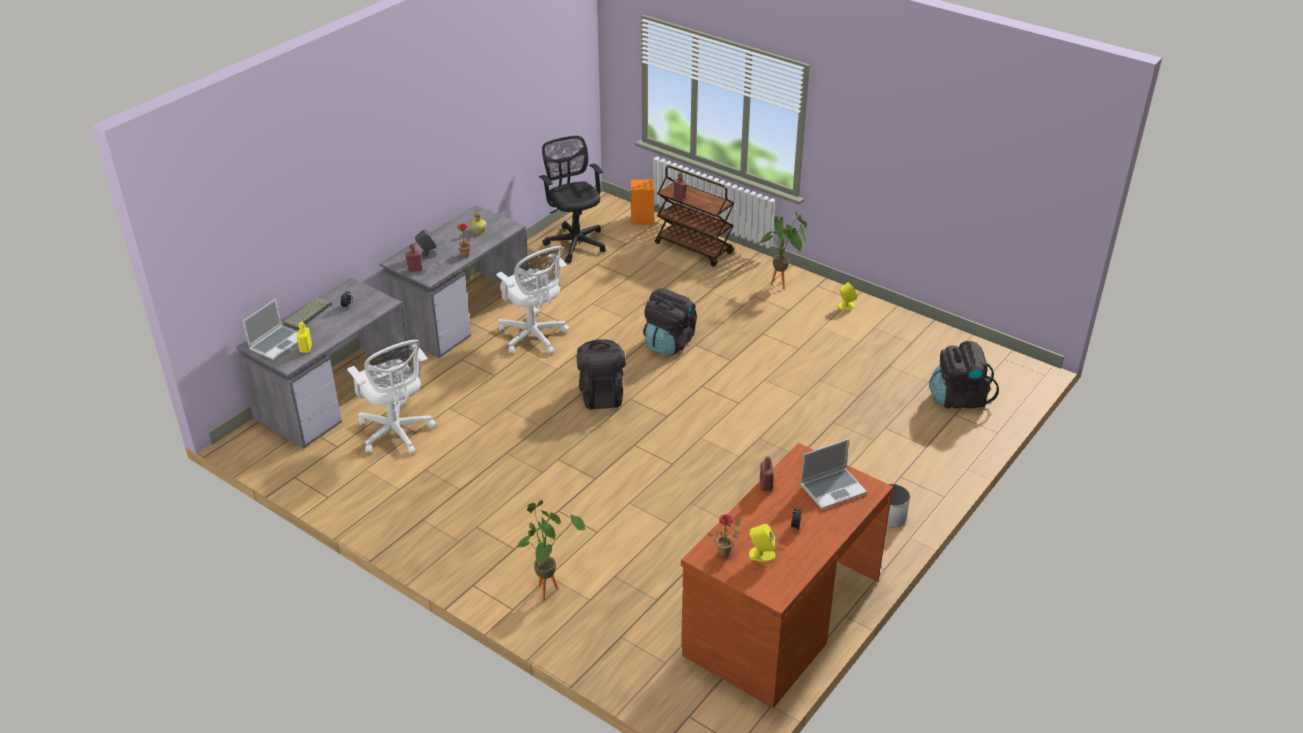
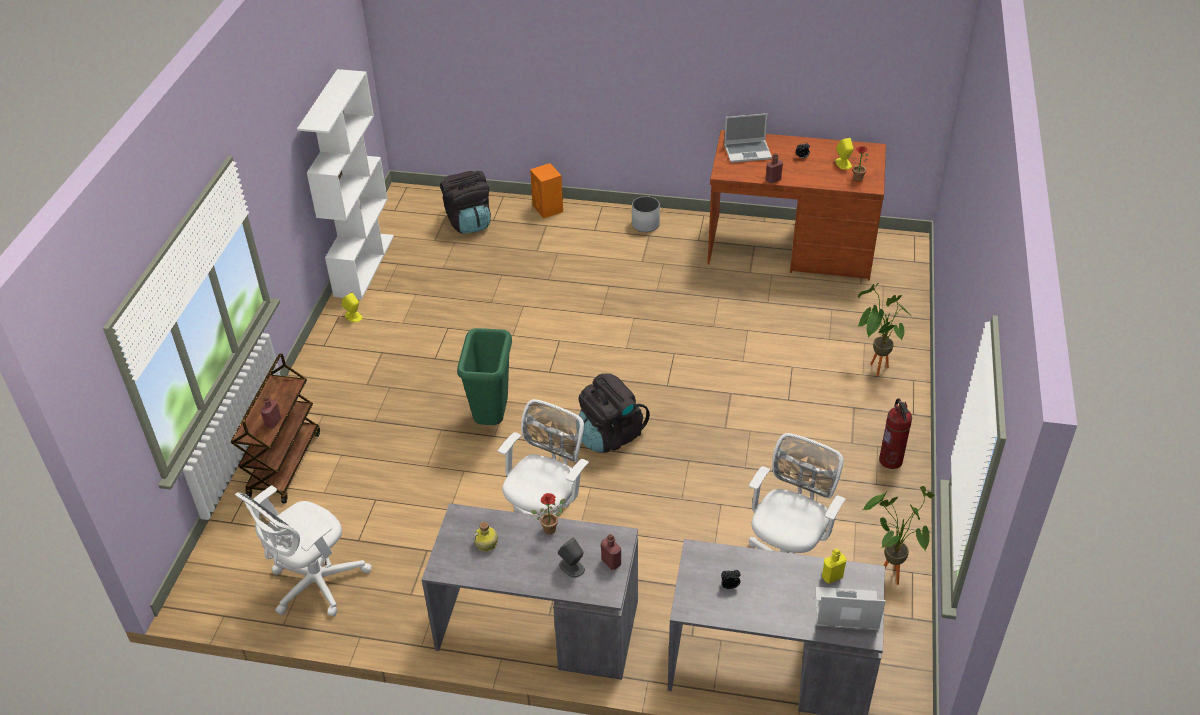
camera: 115 degrees left, 5 degrees up
(308, 313) = (771, 617): keyboard -> none
(436, 541) = (890, 460): none -> fire extinguisher
(575, 242) = (314, 585): black office chair -> white office chair
(641, 219) = (228, 539): orange speaker -> orange speaker (548, 209)
(669, 343) = (491, 418): black backpack -> green trash can
(783, 285) = (334, 369): potted plant -> potted plant (888, 571)
(833, 489) = (748, 152): laptop -> laptop turned 135 degrees clockwise
(919, 324) = (364, 265): none -> white bookcase

